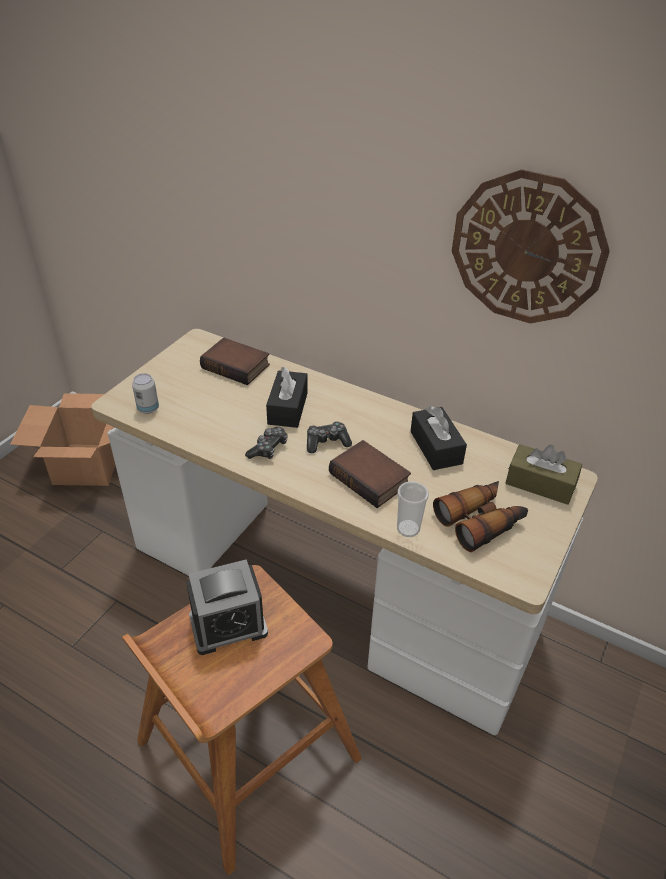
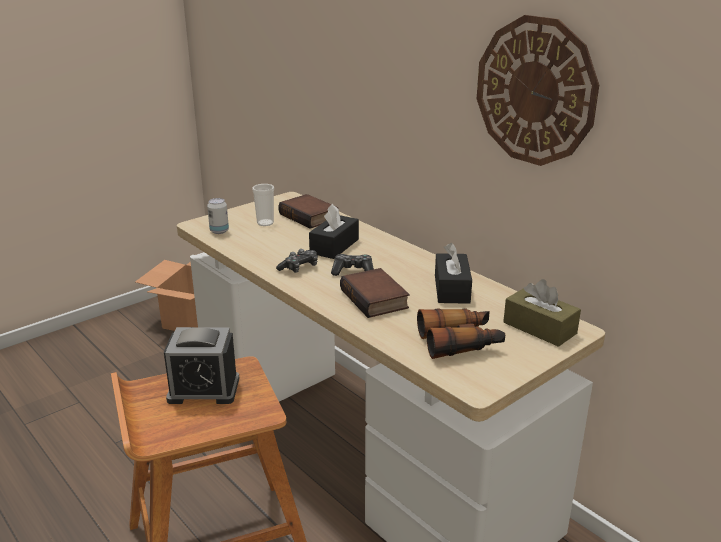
camera: 20 degrees right, 15 degrees down
(408, 528) = (386, 335): cup -> cup (265, 223)

